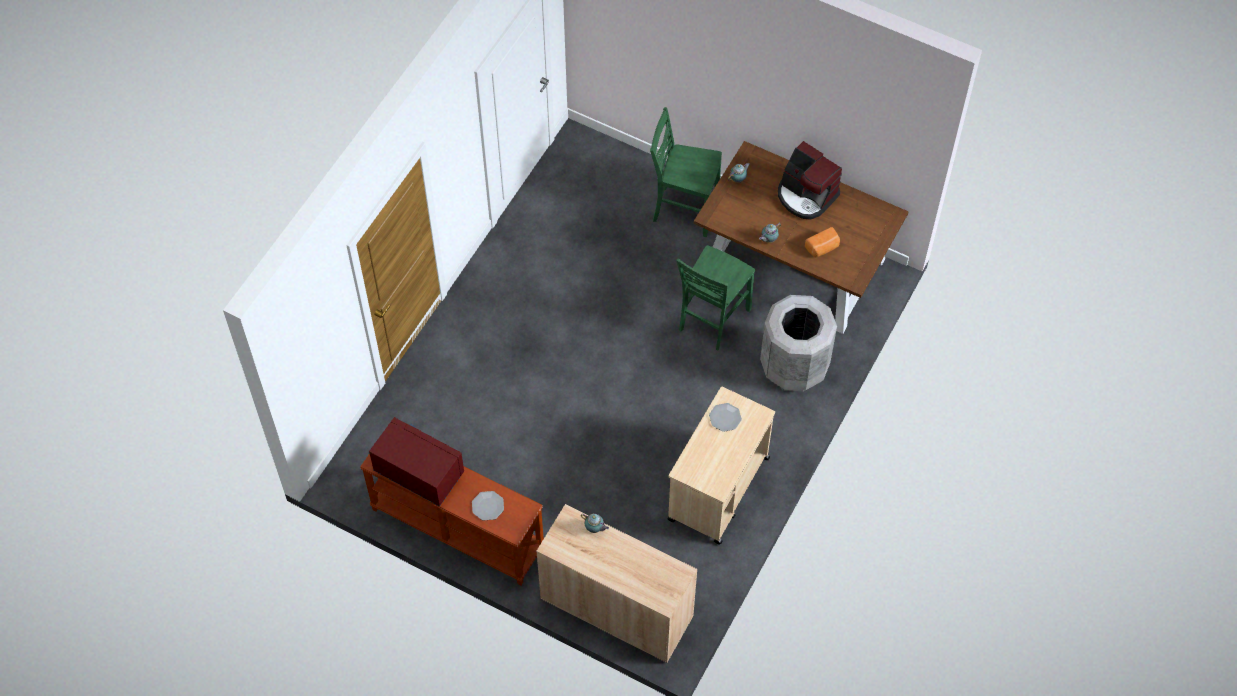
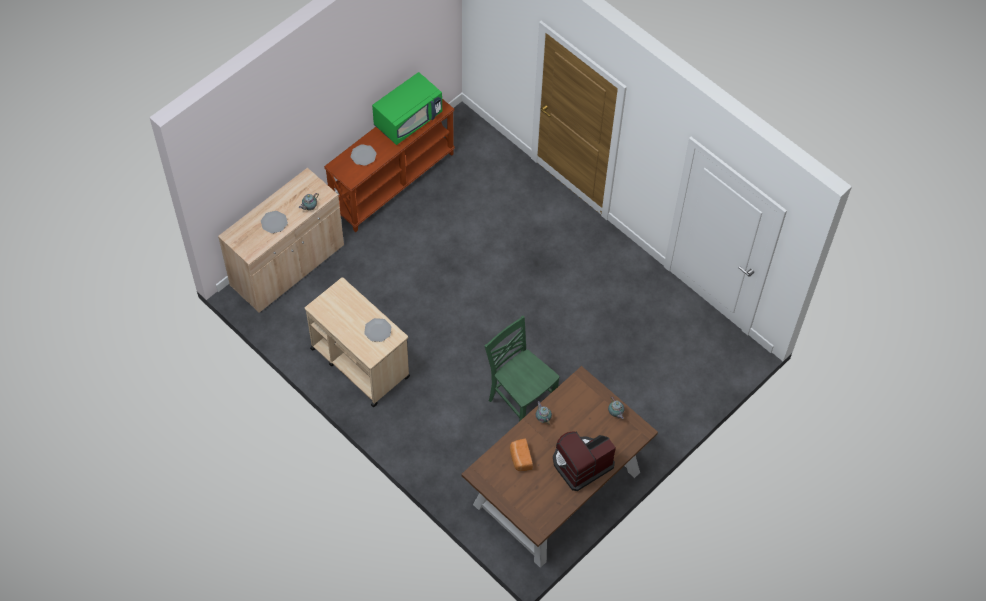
camera: 105 degrees right, 0 degrees up
(418, 473) = (408, 119): red microwave -> green microwave
(629, 561) = (274, 222): none -> plate
(684, 210) = (642, 416): green chair -> none
(794, 366) = (453, 455): grey trash can -> none

